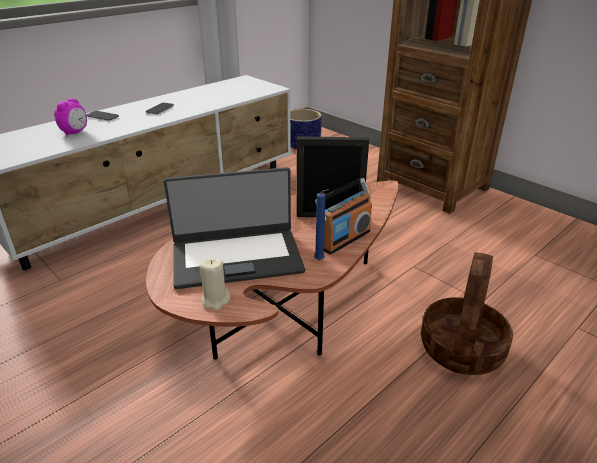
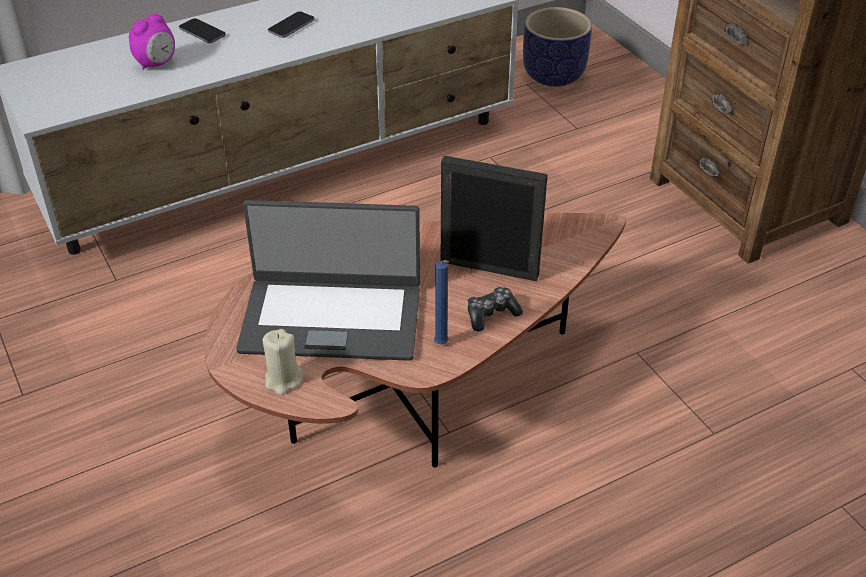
camera: 15 degrees right, 10 degrees up
(344, 239) = (491, 314): radio -> game controller
(462, 349) = (641, 501): basket -> none

